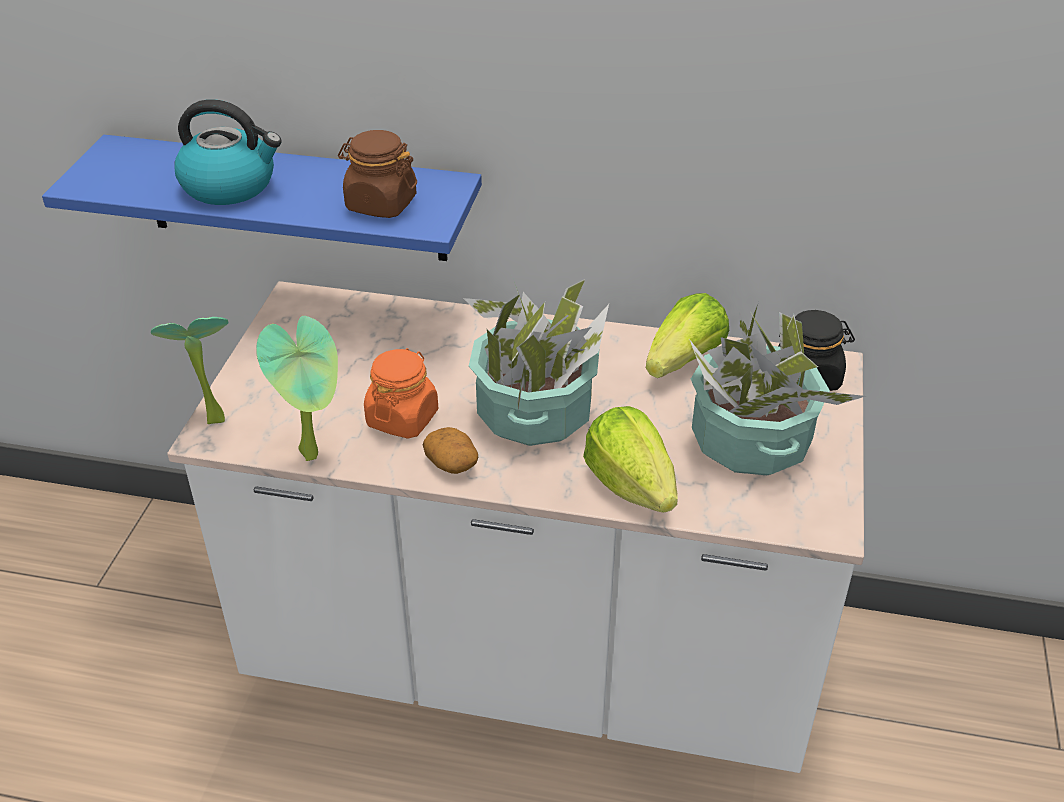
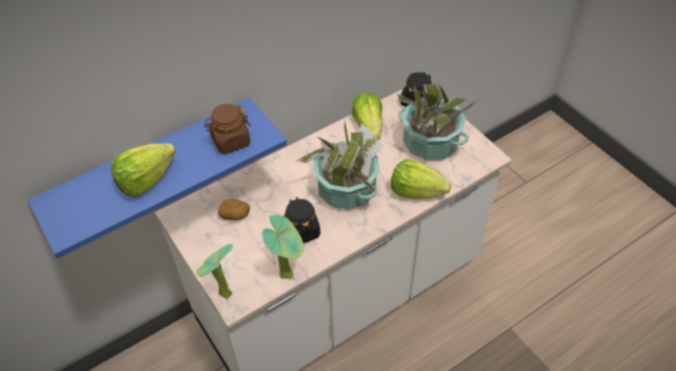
camera: 45 degrees left, 10 degrees up
(230, 185) = (146, 180): kettle -> lettuce
(402, 418) = (301, 231): orange jar -> black jar
(452, 463) = (346, 234): potato -> potato (235, 214)

